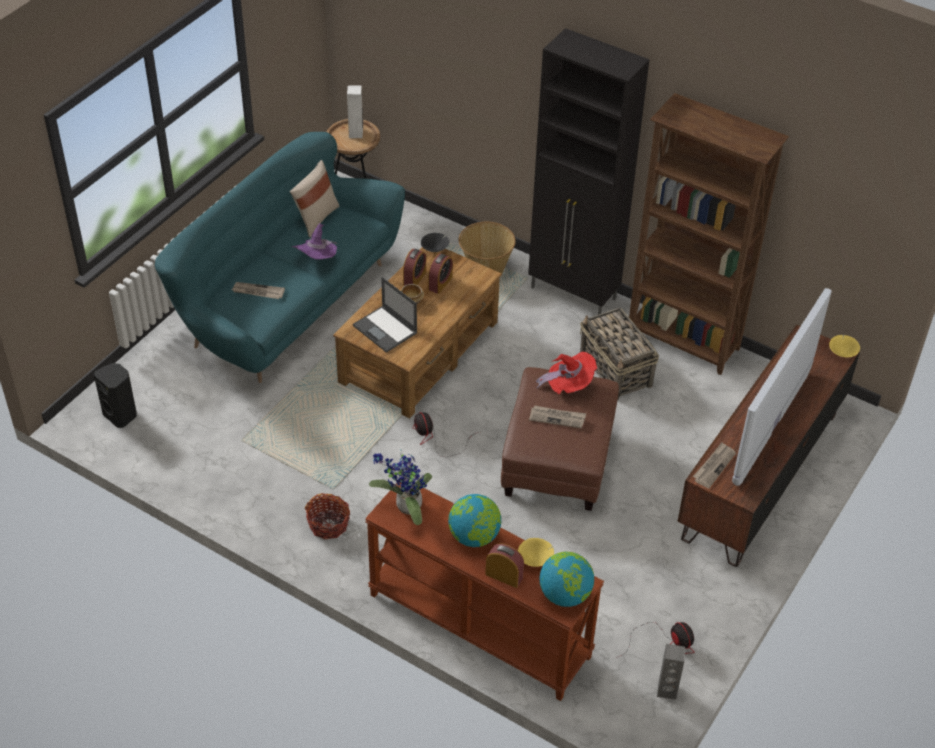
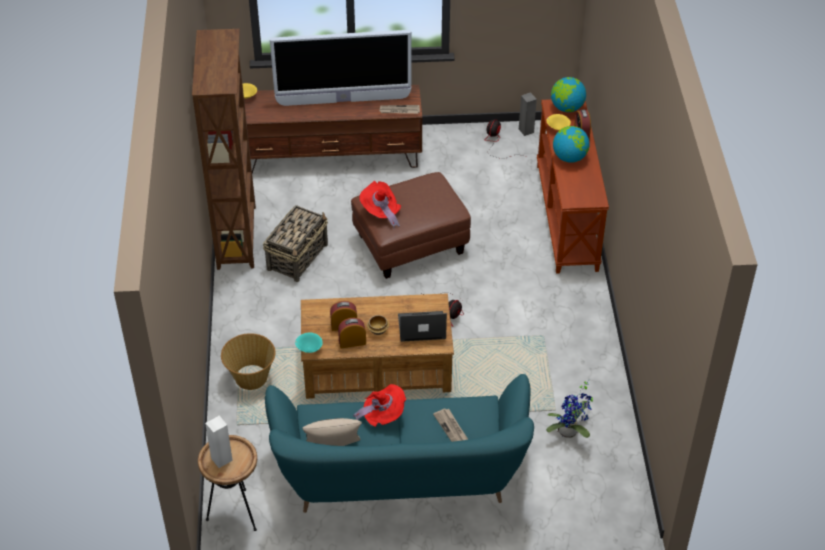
camera: 125 degrees left, 0 degrees up
(121, 415) = (606, 496): black speaker -> none
(317, 260) = (383, 415): purple hat -> red hat
(328, 524) = (572, 320): basket -> none
(385, 329) = (421, 327): laptop -> laptop turned 105 degrees counterclockwise
(405, 507) = (582, 194): potted plant -> potted plant (570, 432)
(435, 249) = (308, 349): black bowl -> turquoise bowl
(557, 418) = (416, 203): newspaper -> none
(574, 294) = (235, 314): black cabinet -> none

